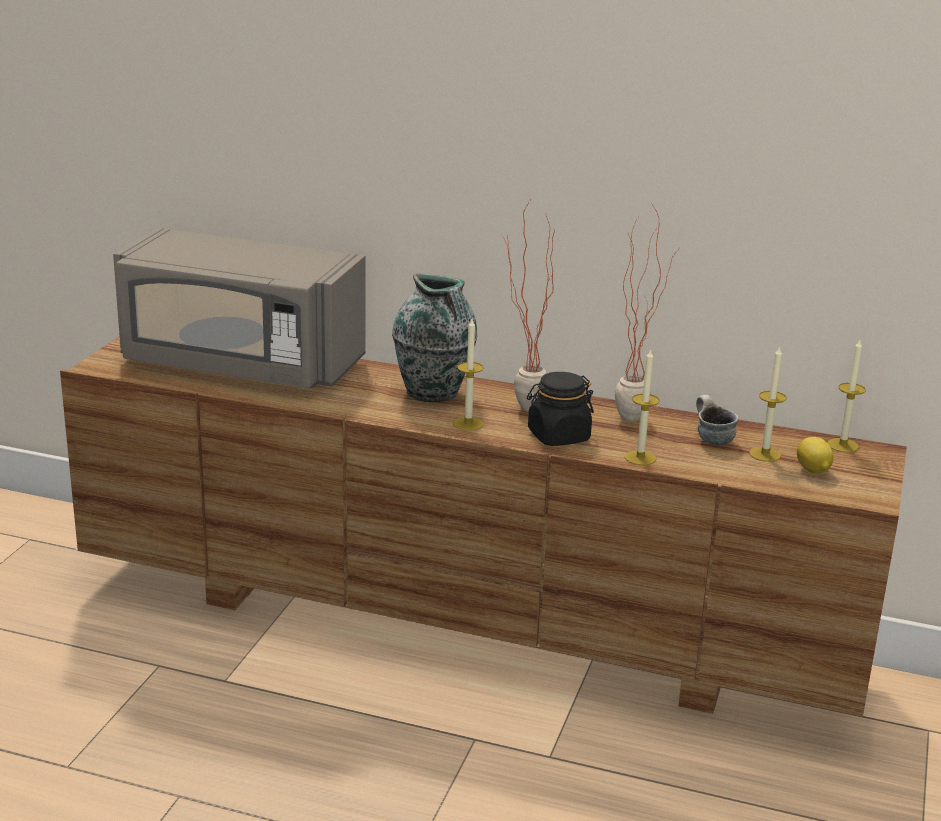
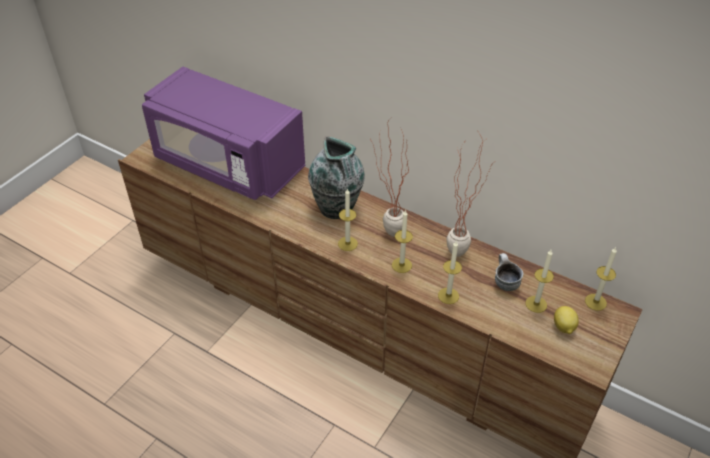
camera: 15 degrees right, 20 degrees up
(240, 364) = (227, 164): grey microwave -> purple microwave
(558, 436) = (401, 265): black jar -> candle

